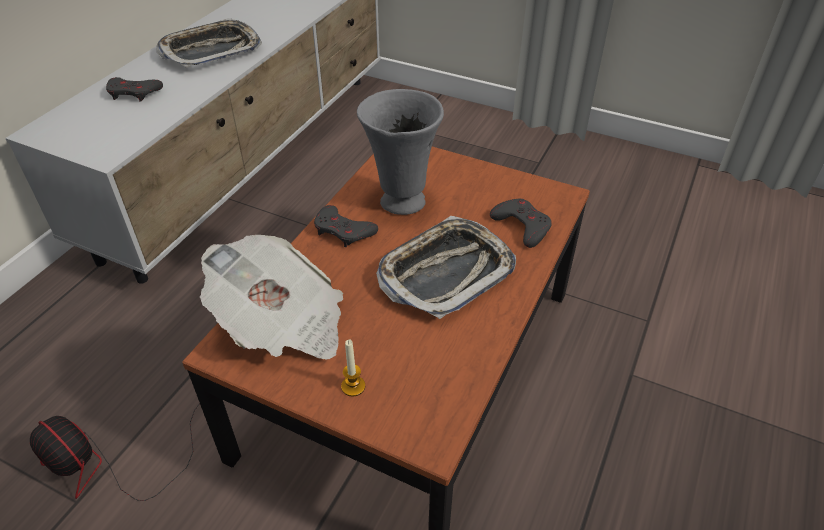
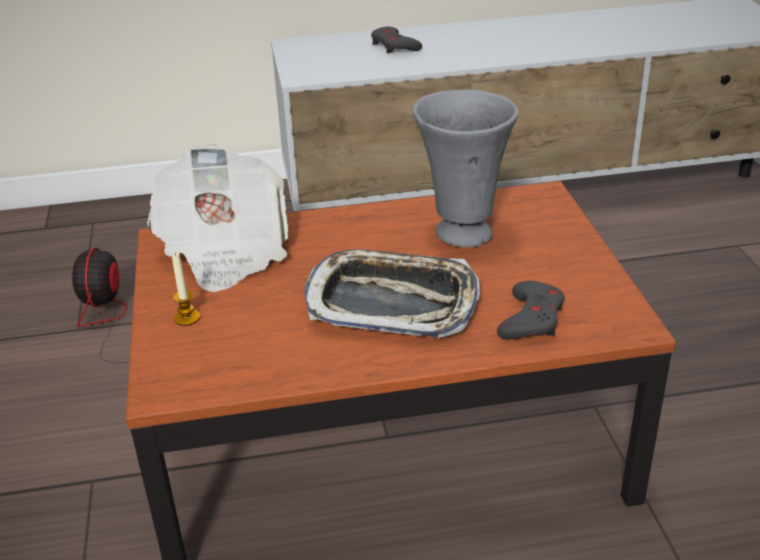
camera: 55 degrees right, 10 degrees down
(211, 50) = (508, 40): tray -> none
(343, 231) = (377, 223): grey game controller -> none

